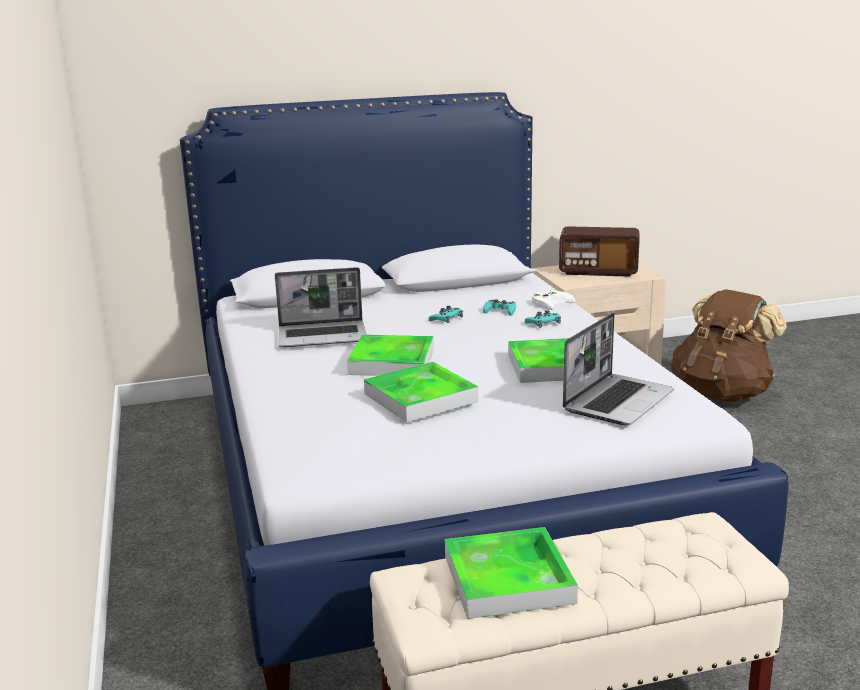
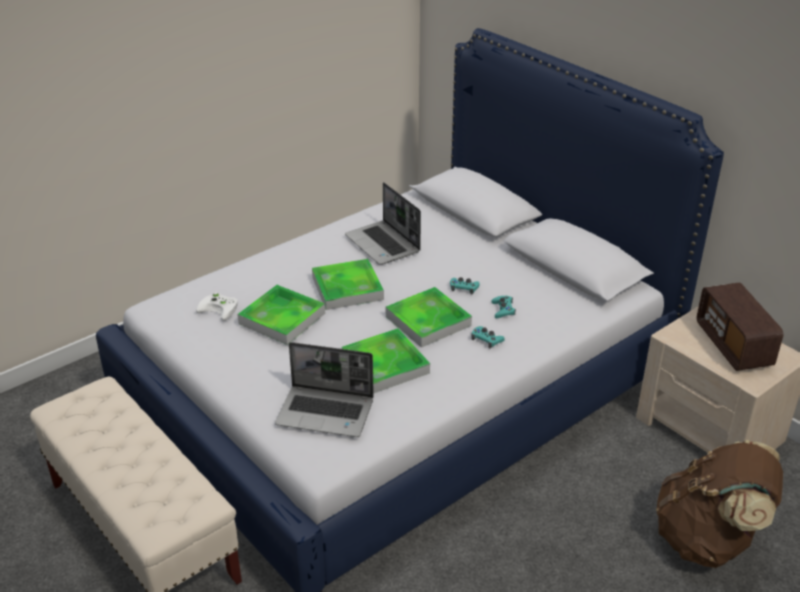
camera: 65 degrees right, 15 degrees up
(508, 579) = (105, 428): tray -> tray (428, 321)
(551, 302) = (549, 332): white game controller -> white game controller (220, 308)

